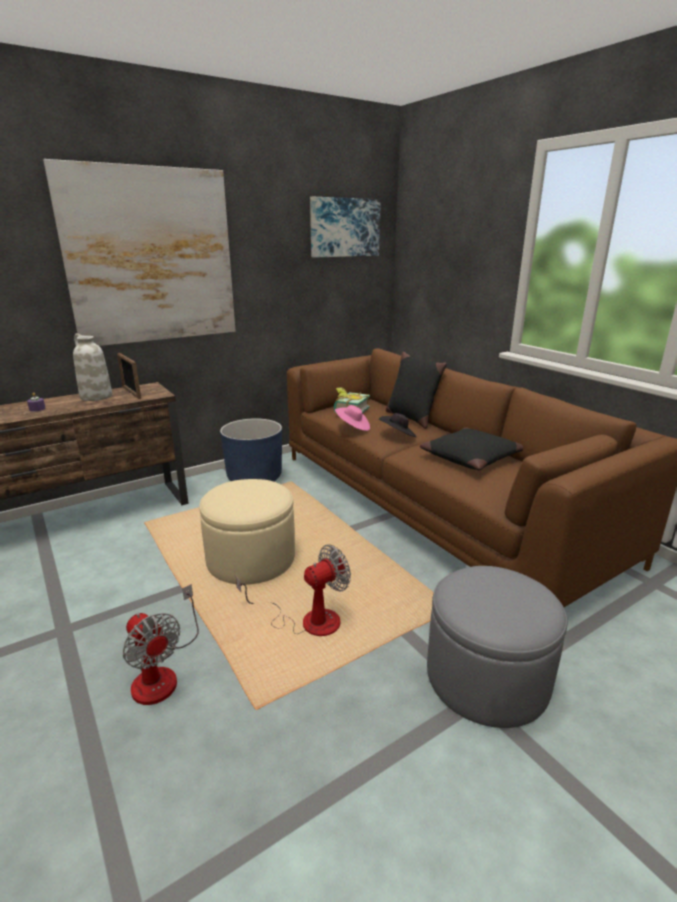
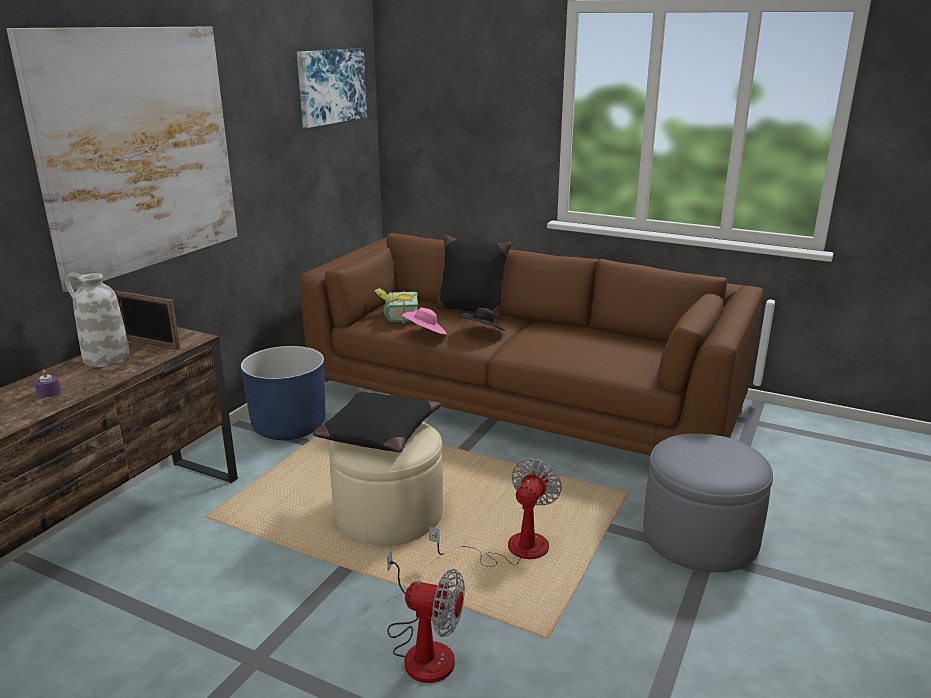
camera: 30 degrees left, 0 degrees up
(470, 457) = (577, 341): black pillow -> black pillow (378, 432)

